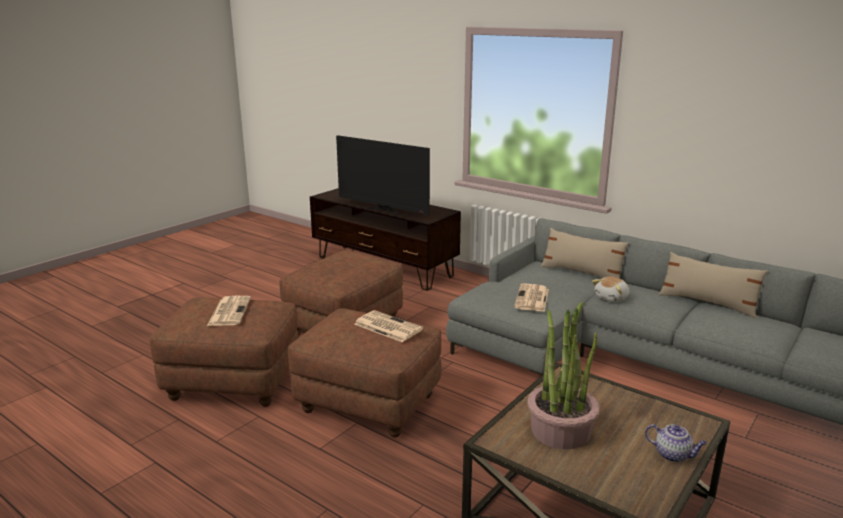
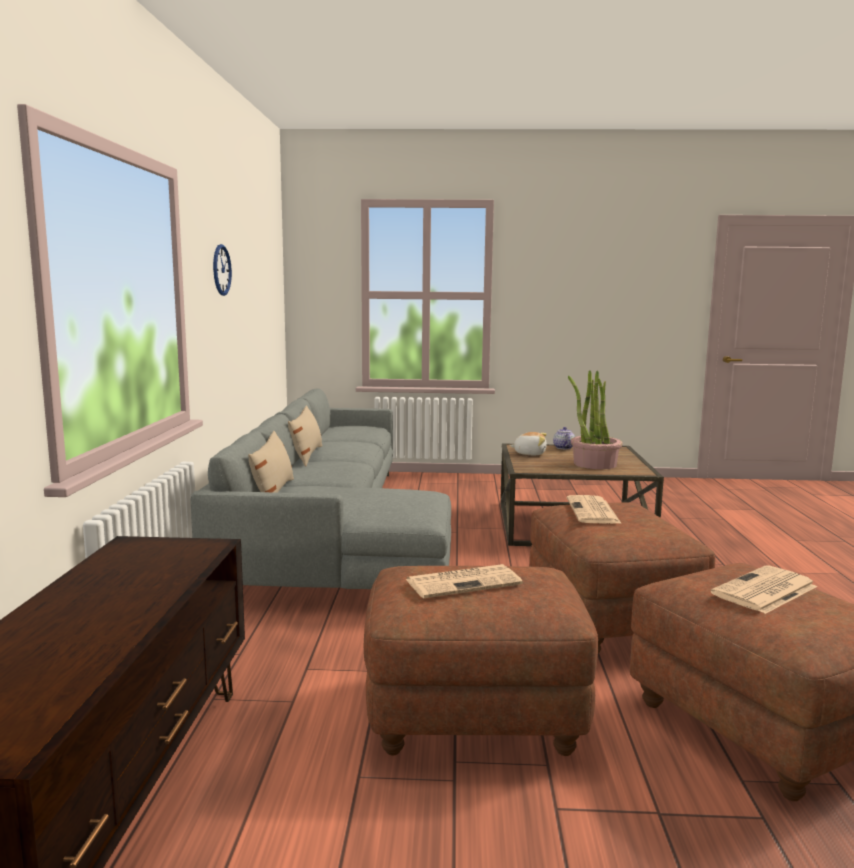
camera: 125 degrees left, 10 degrees down
(383, 210) = (165, 596): television -> none
(532, 299) = (394, 493): newspaper -> newspaper (464, 582)
(612, 298) = (340, 475): plush toy -> plush toy (529, 453)
(711, 108) = (221, 270): none -> wall clock

